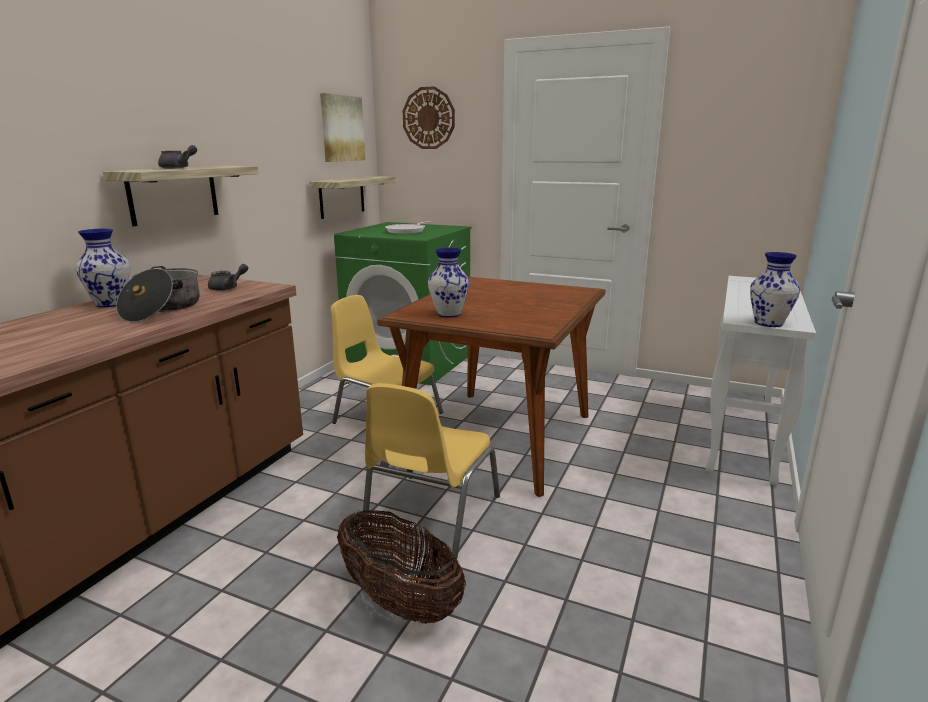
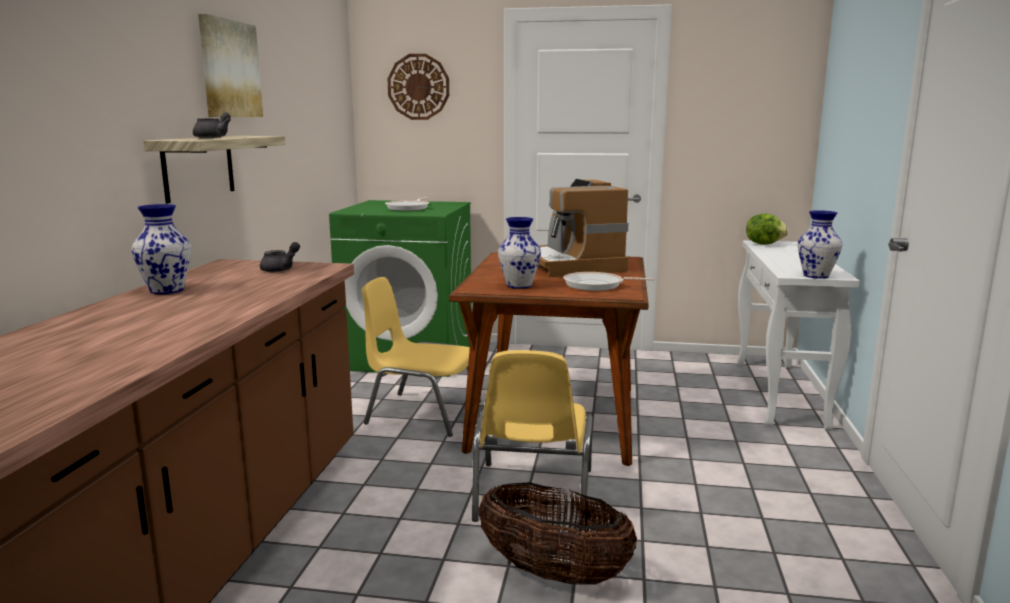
camera: 15 degrees left, 5 degrees down
(162, 309) = (240, 291): cooking pot -> none
(341, 128) = (328, 96): picture -> picture (229, 69)
(342, 196) = (329, 172): shelf -> none
(522, 319) = (596, 285): none -> frying pan
(525, 295) = (574, 266): none -> coffee machine
(747, 281) = (764, 244): none -> lettuce

